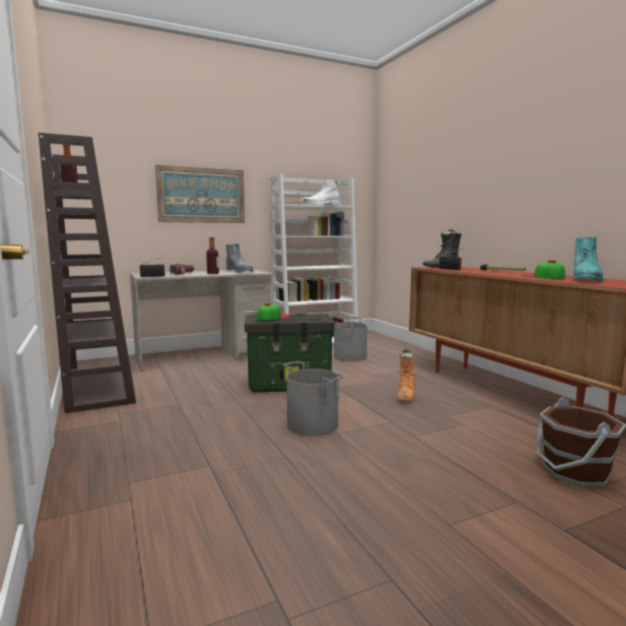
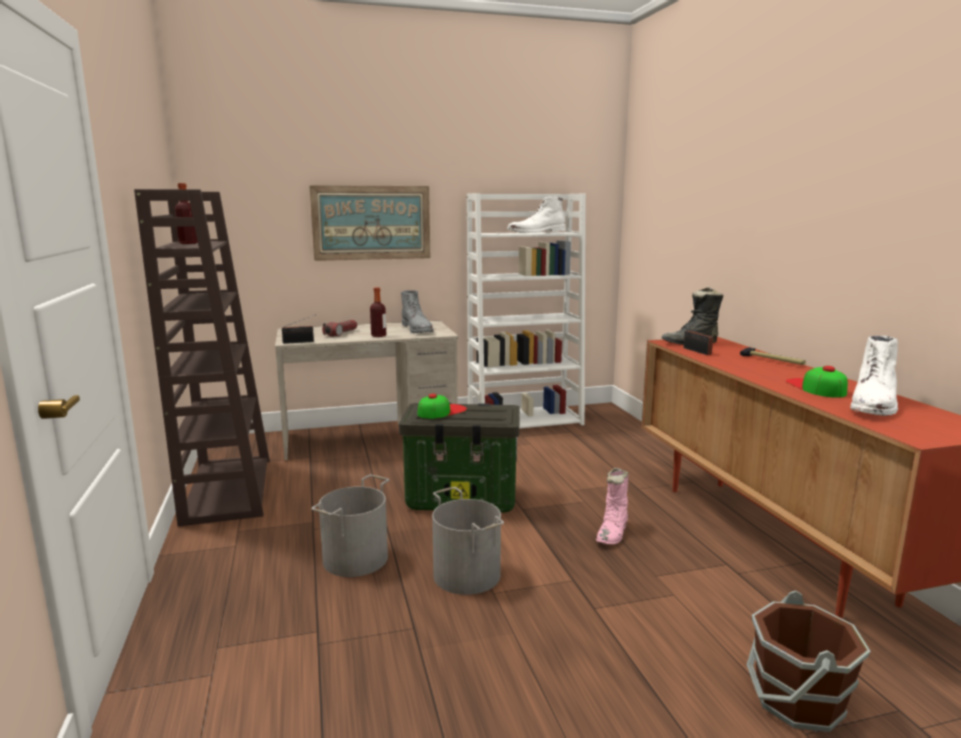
camera: 10 degrees right, 5 degrees up
(350, 357) = (563, 453): grey bucket -> grey bucket (356, 559)
(406, 396) = (613, 533): orange boot -> pink boot
(587, 280) = (874, 405): turquoise boot -> white boot

